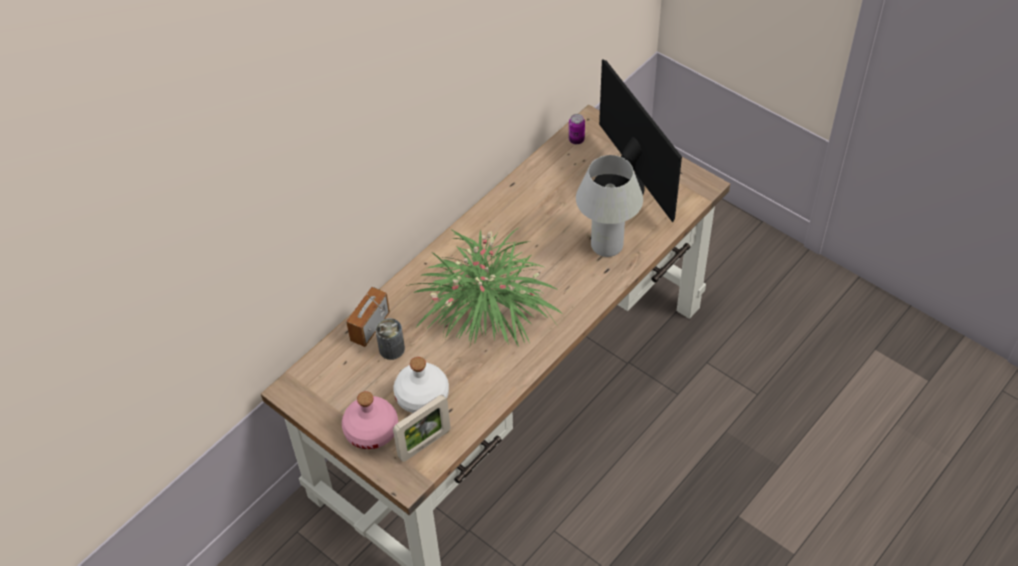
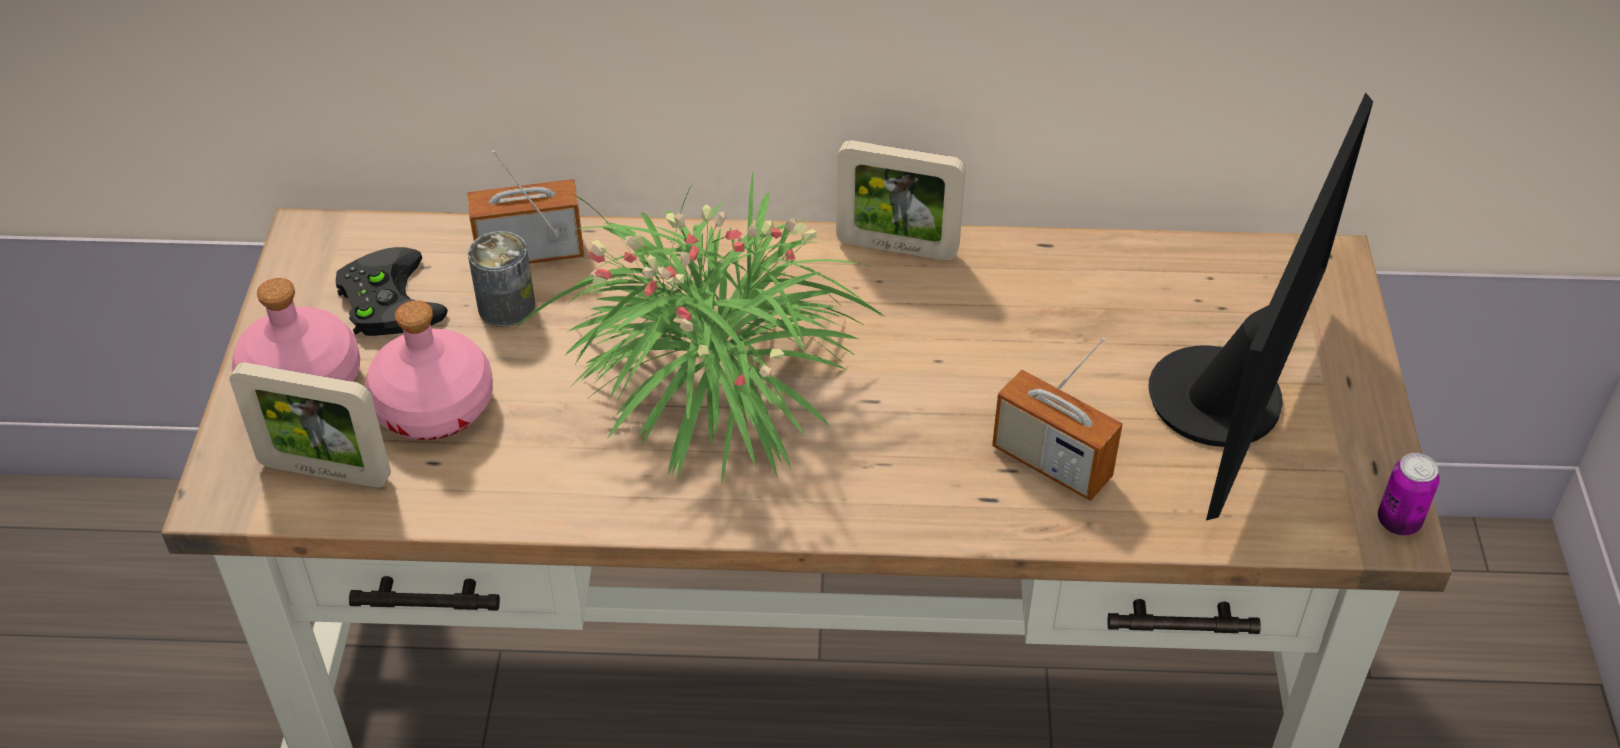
camera: 50 degrees right, 5 degrees down
(350, 383) = (385, 299): none -> black game controller
(423, 396) = (435, 407): white bottle -> pink bottle
(474, 223) = (897, 247): none -> picture frame
(576, 140) = (1257, 269): can -> can (1398, 521)
(606, 245) = (1051, 463): white table lamp -> radio

